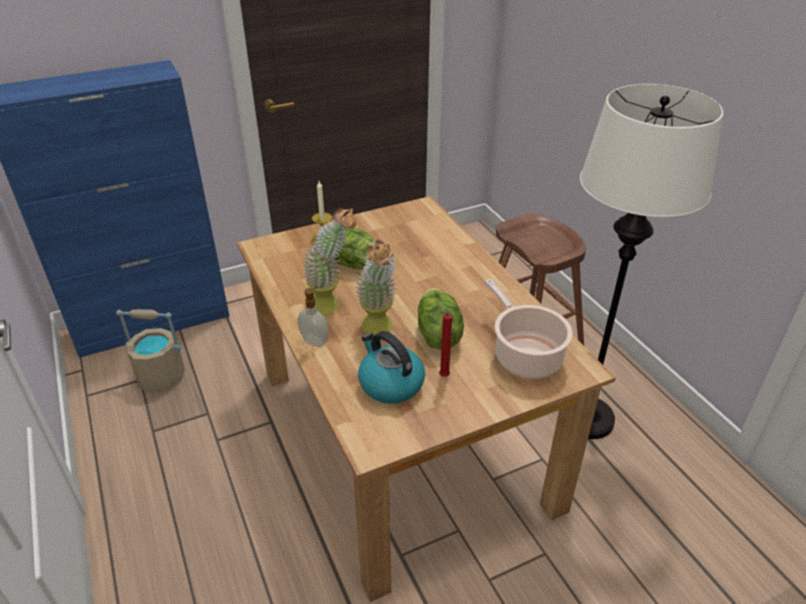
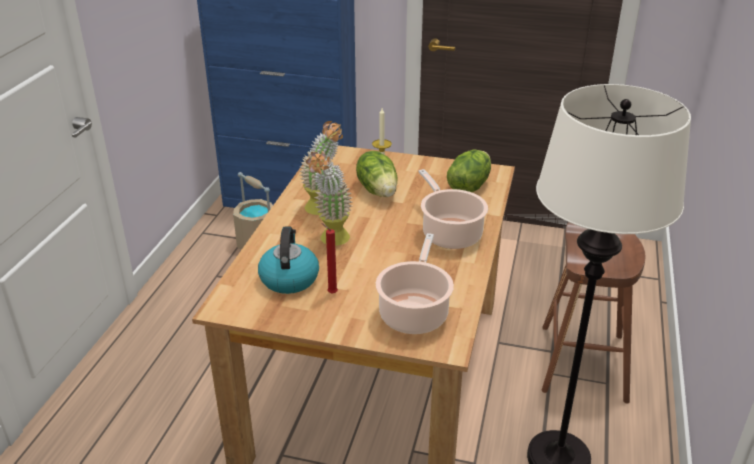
camera: 40 degrees right, 5 degrees down
(315, 341) = (279, 227): soap dispenser -> none
(437, 334) = (368, 265): lettuce -> lettuce (468, 186)
(460, 274) = (450, 233): none -> cooking pot

